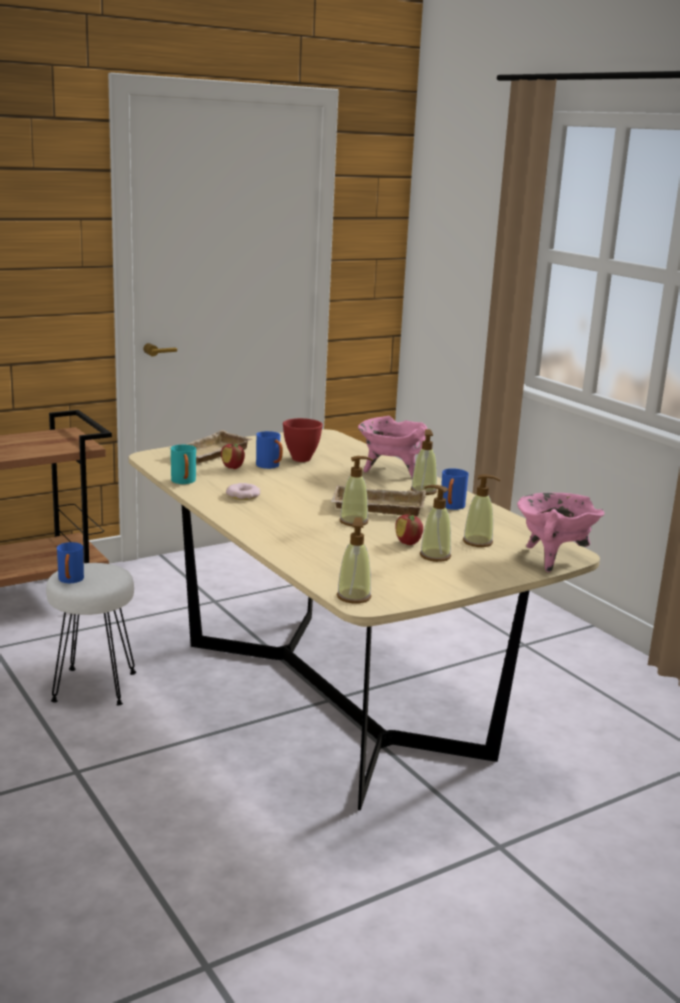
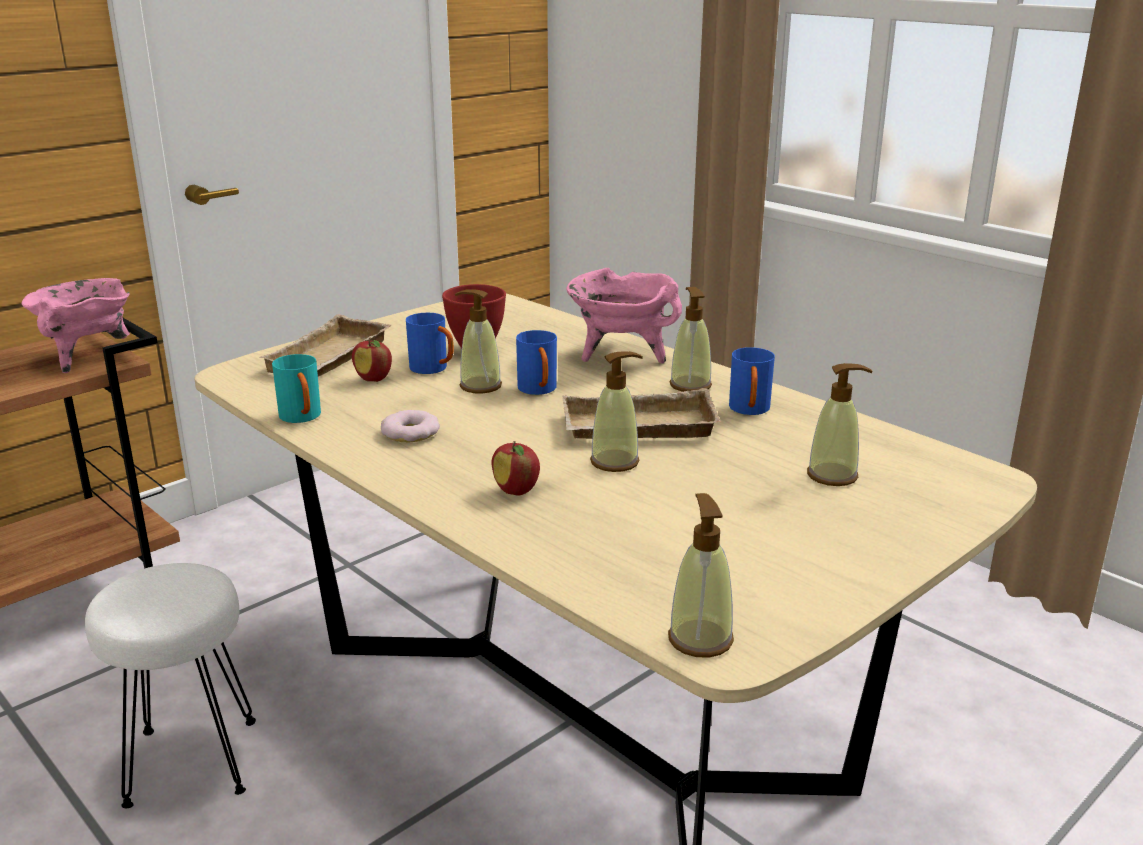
camera: 10 degrees left, 5 degrees up
(70, 581) = (127, 612): blue mug -> blue mug (539, 391)
(408, 543) = (725, 494): apple -> apple (517, 490)
(434, 556) = (783, 516): soap dispenser -> soap dispenser (480, 386)
(552, 559) = (967, 493): pink cooking pot -> pink cooking pot (88, 357)

